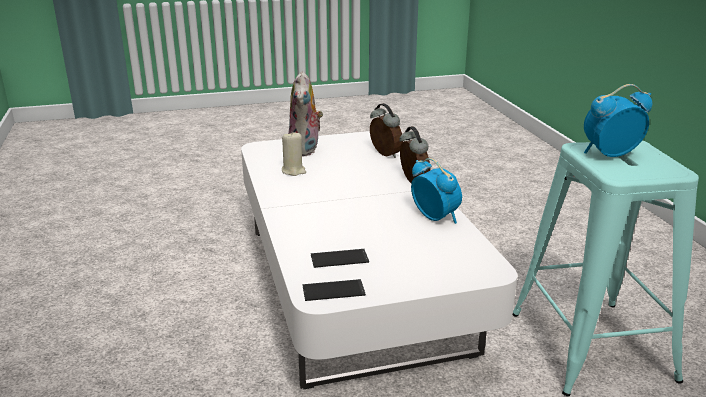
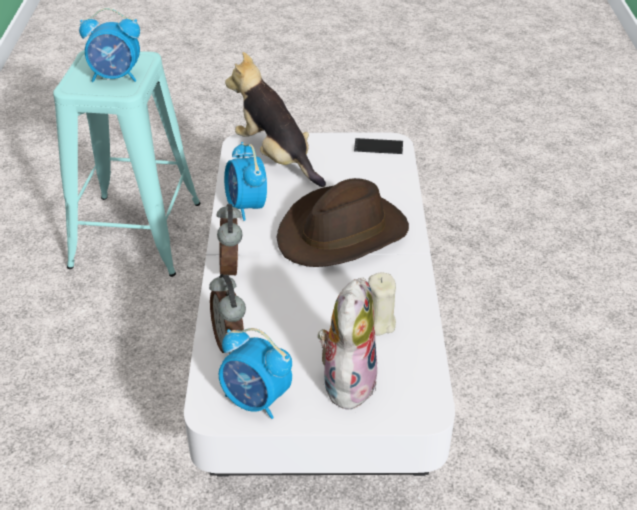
camera: 165 degrees left, 15 degrees up
(339, 211) = (343, 233): none -> brown hat
(339, 258) = (363, 174): phone -> none
(353, 140) = (256, 400): none -> alarm clock
(442, 261) = (276, 158): none -> plush toy

